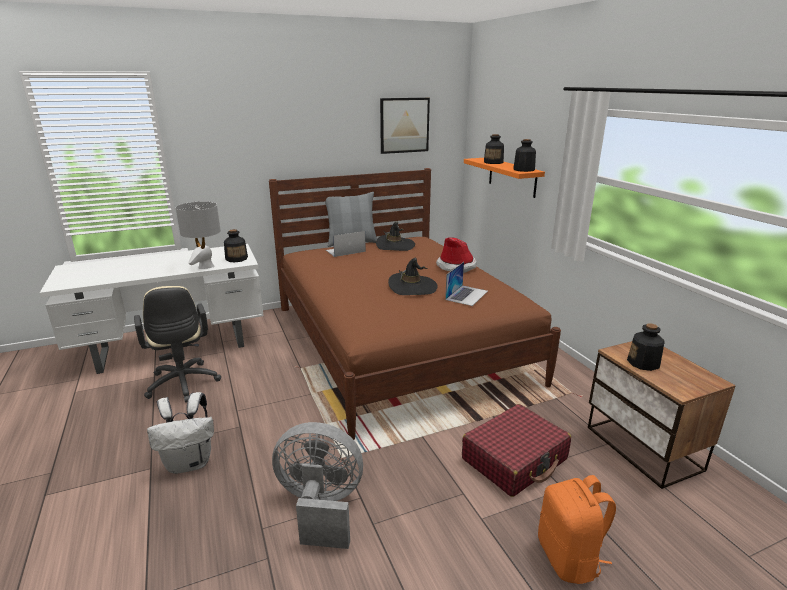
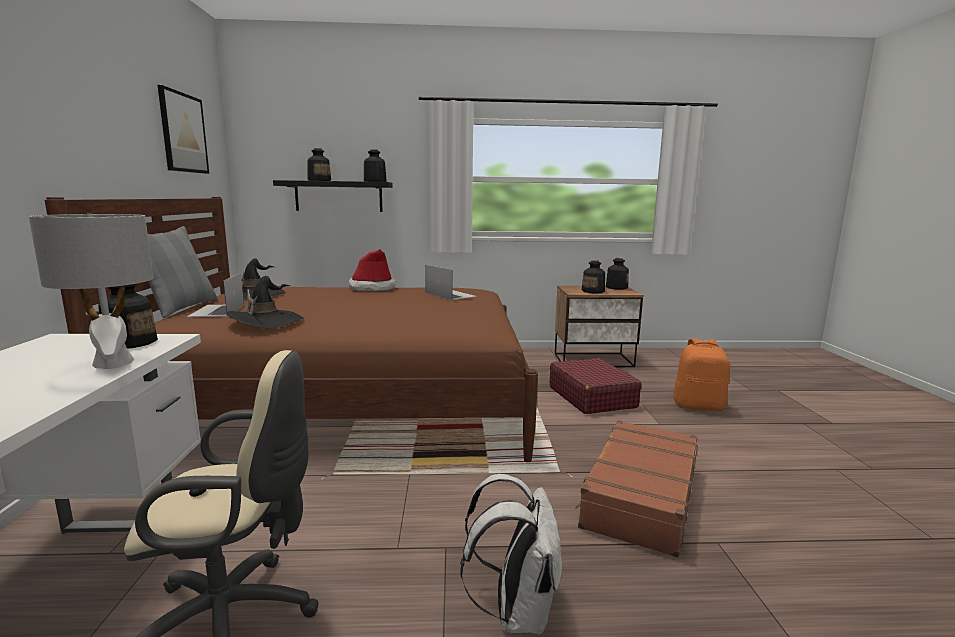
camera: 70 degrees left, 10 degrees down
(320, 507) = (639, 497): grey fan -> brown suitcase
(412, 287) = (403, 303): black hat -> black hat (266, 321)
(512, 177) = (338, 196): orange shelf -> black shelf
(703, 377) = (616, 287): none -> bottle

